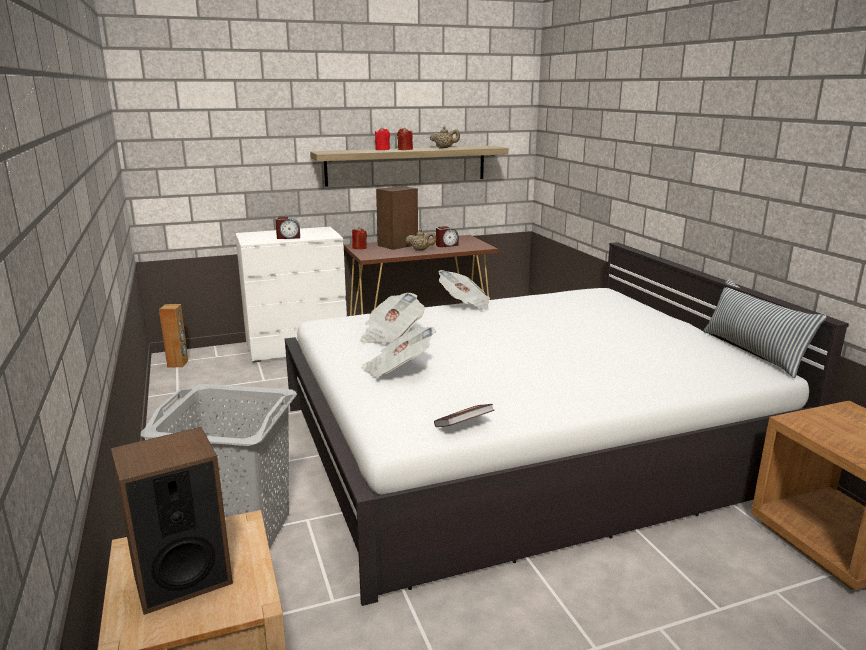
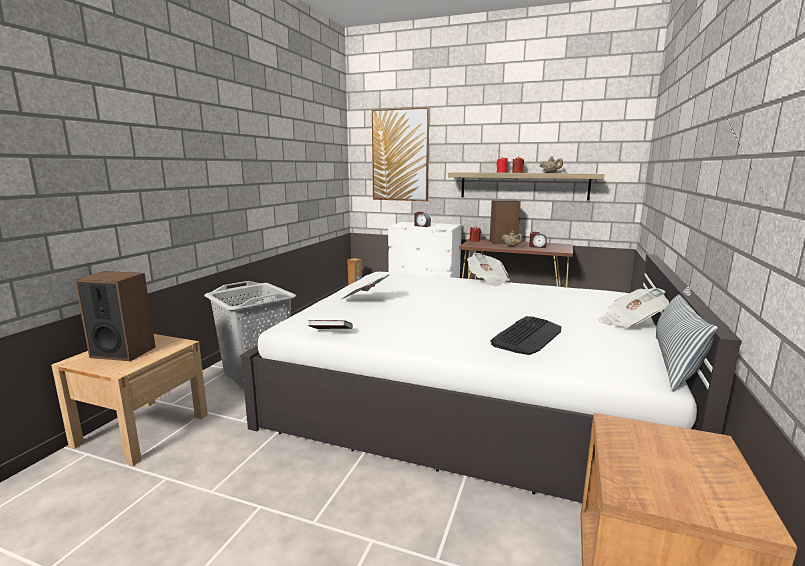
camera: 40 degrees right, 5 degrees down
(219, 127) = (400, 155): none -> picture
(391, 335) = (401, 285): newspaper -> newspaper (629, 323)
(629, 362) = (528, 336): none -> keyboard

